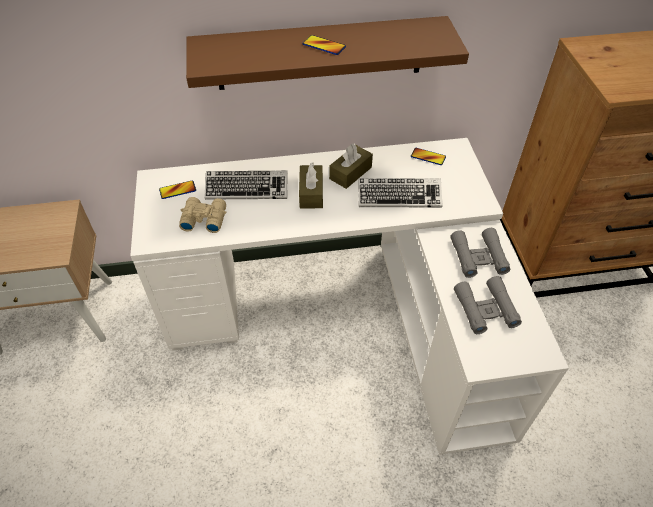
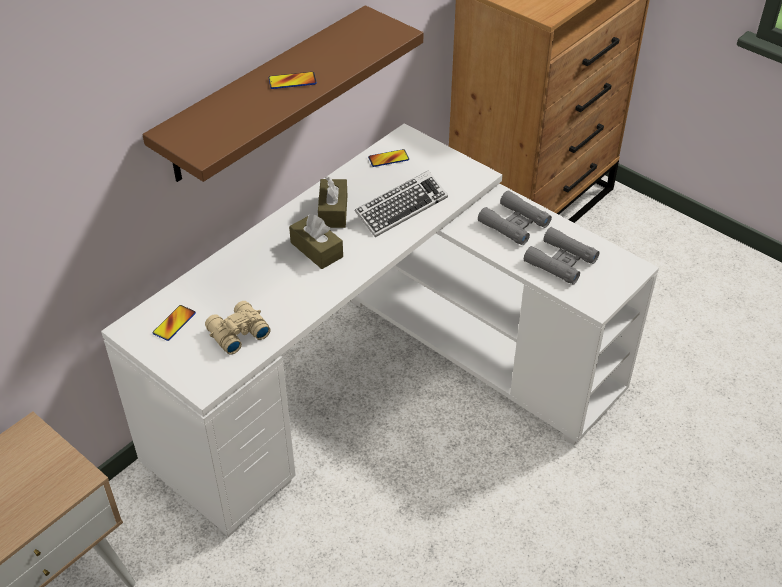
camera: 40 degrees left, 5 degrees down
(247, 189) = (247, 281): keyboard -> none

